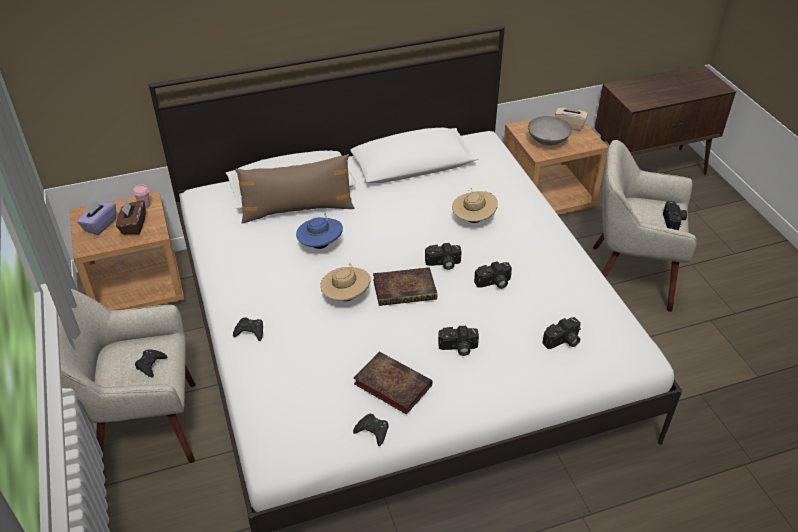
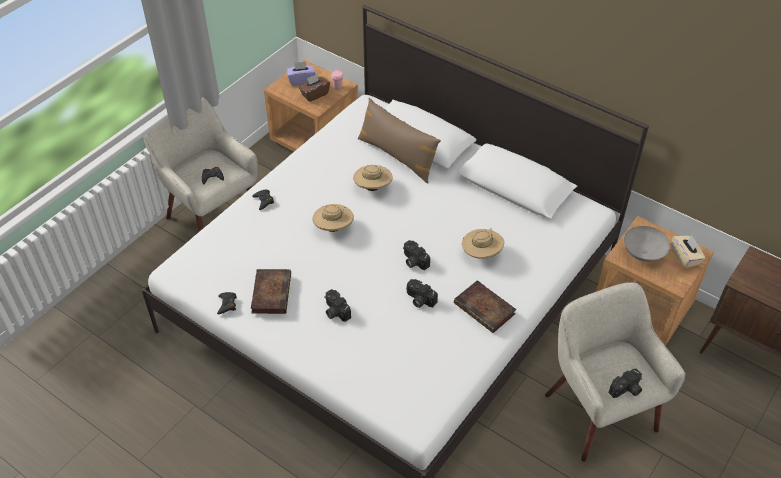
camera: 55 degrees right, 5 degrees up
(320, 245) = (373, 187): blue hat -> beige hat
(406, 289) = (368, 254): book -> book (486, 309)
(563, 341) = (391, 368): camera -> none

